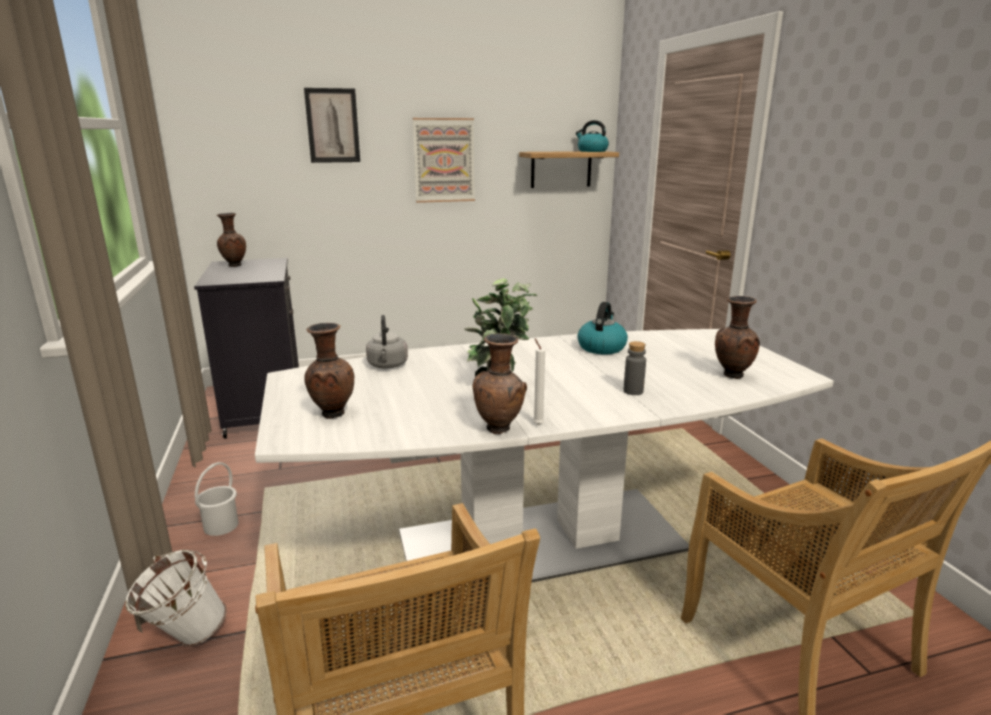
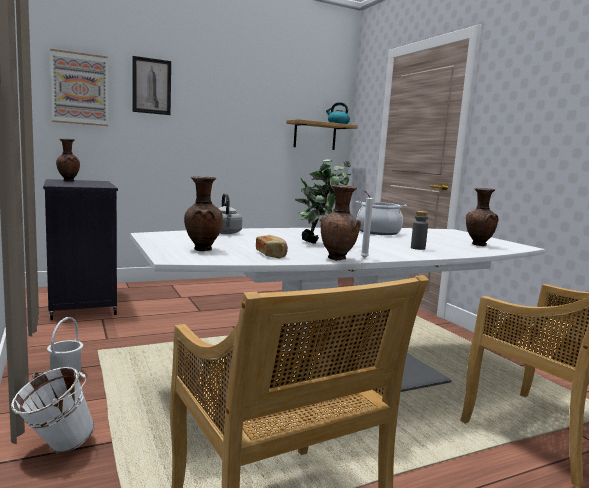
camera: 10 degrees left, 10 degrees down
(415, 422) = (271, 255): none -> bread
(444, 160) = (232, 120): picture -> picture (80, 89)
(601, 347) = (378, 232): kettle -> cooking pot

